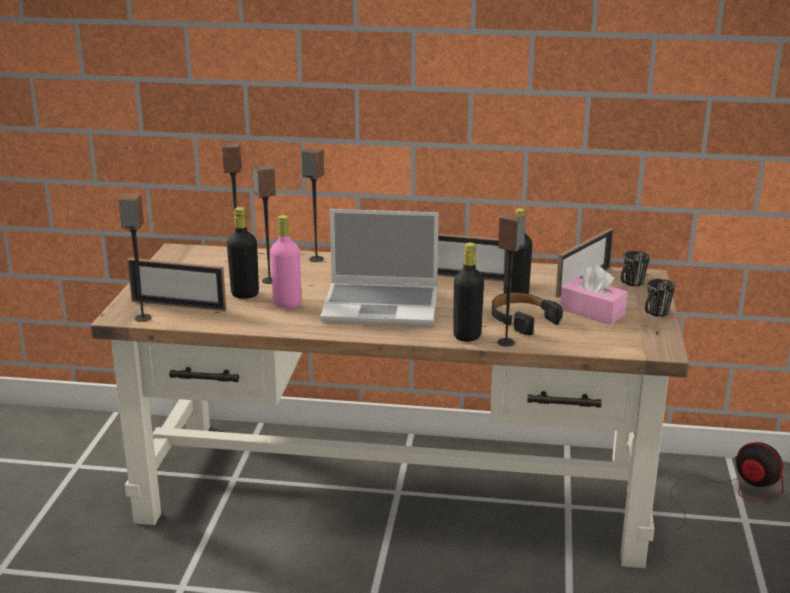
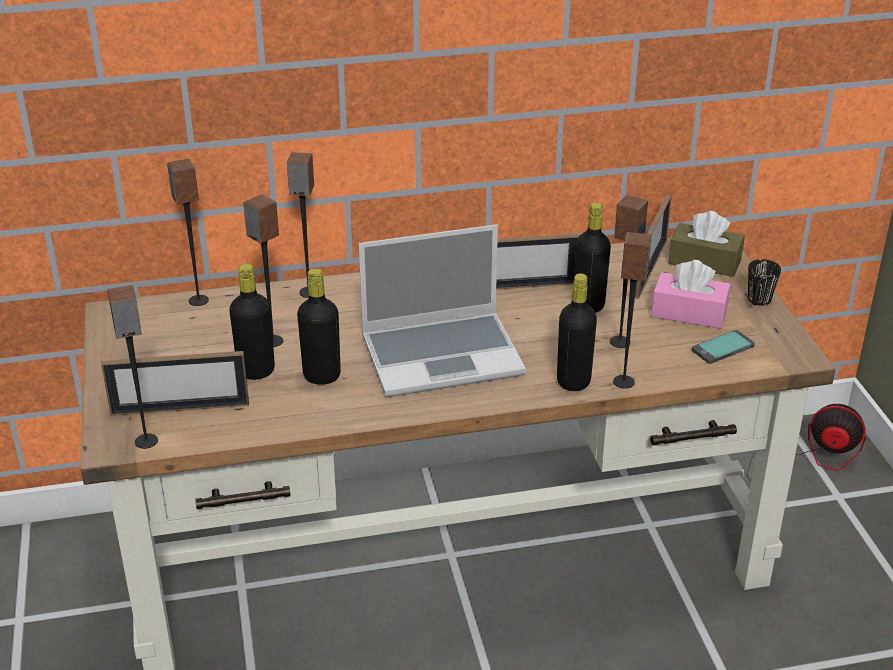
camera: 20 degrees left, 10 degrees up
(287, 304) = (322, 376): pink bottle -> black bottle
(522, 319) = (619, 342): black headphones -> speaker
(602, 336) = (723, 348): none -> phone
(630, 285) = (704, 262): black mug -> brown tissue box

